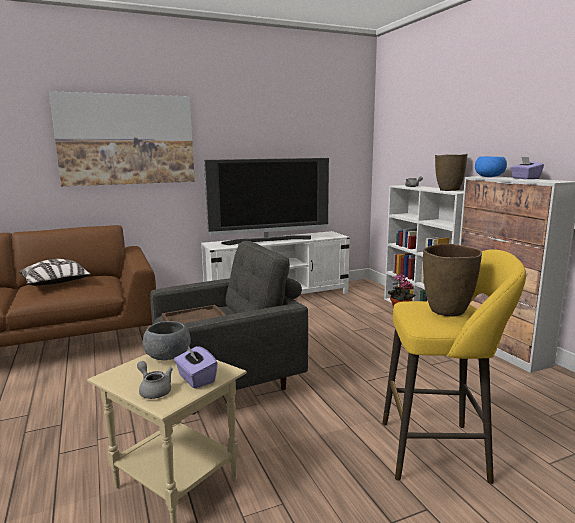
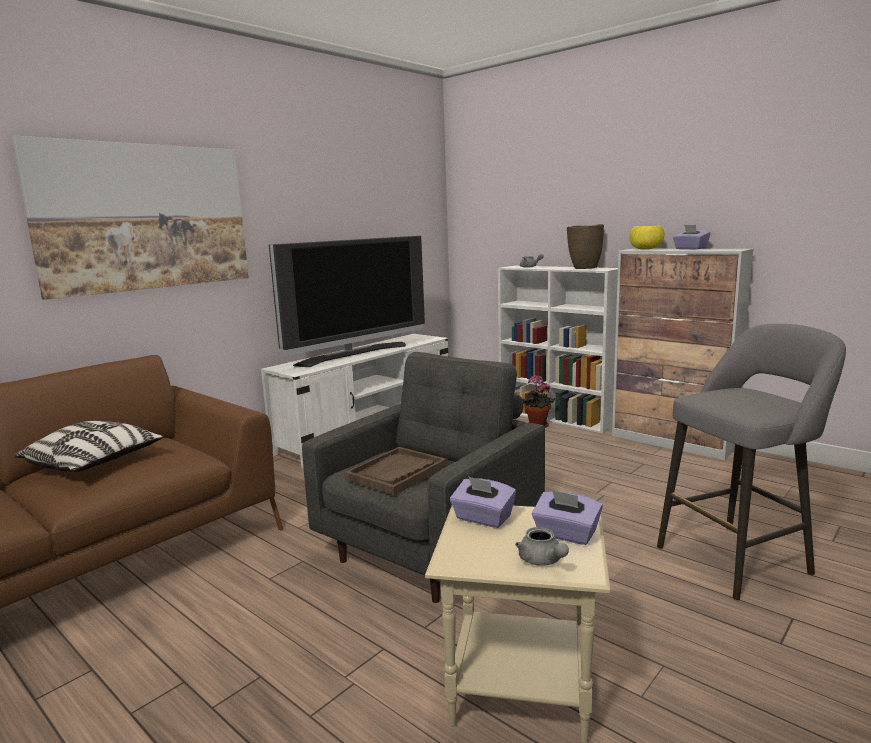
camera: 25 degrees left, 0 degrees up
(154, 390) = (542, 561): grey teapot -> grey teapot turned 135 degrees counterclockwise
(168, 356) = (482, 518): grey bowl -> purple tissue box
(440, 450) = (738, 558): yellow stool -> grey stool
(447, 311) = (751, 397): brown vase -> none
(489, 177) = (646, 249): blue bowl -> yellow bowl

